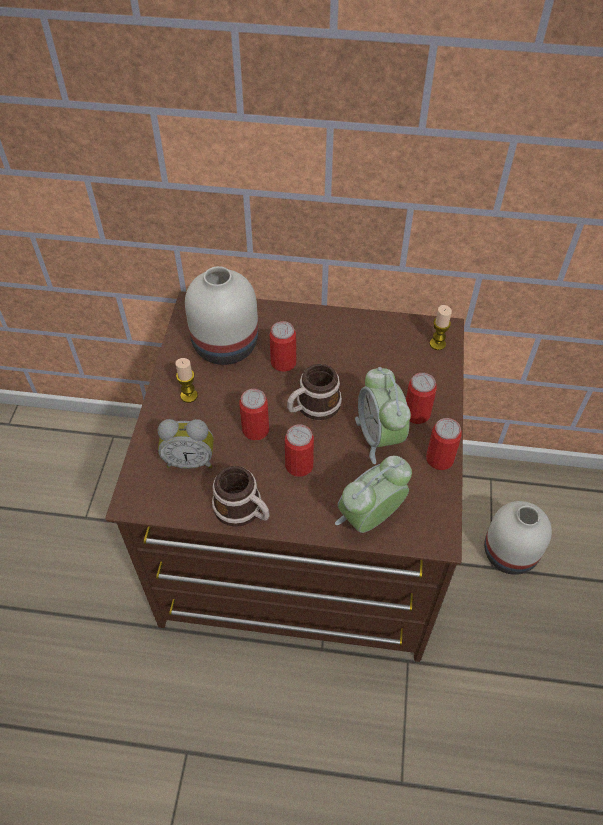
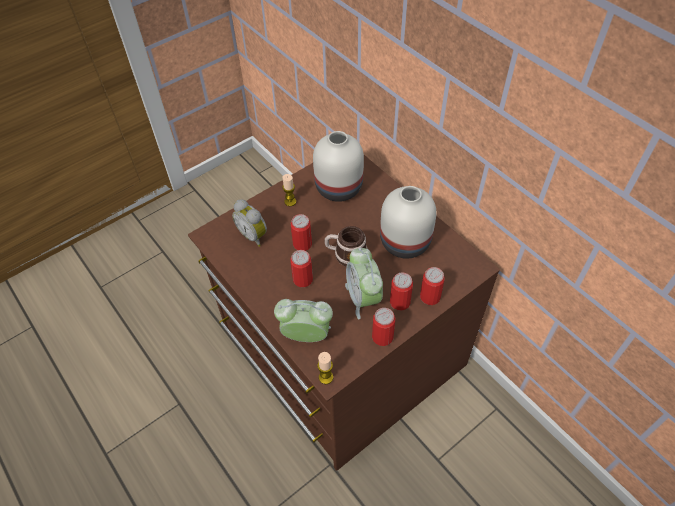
camera: 45 degrees right, 0 degrees up
(243, 510) = (250, 280): mug -> none
(283, 362) = (358, 219): can -> can (430, 297)
(379, 436) = (363, 298): alarm clock -> alarm clock turned 45 degrees counterclockwise
(437, 344) = (462, 272): candle -> candle (326, 377)
(510, 552) = (459, 461): white vase -> white vase (406, 242)

